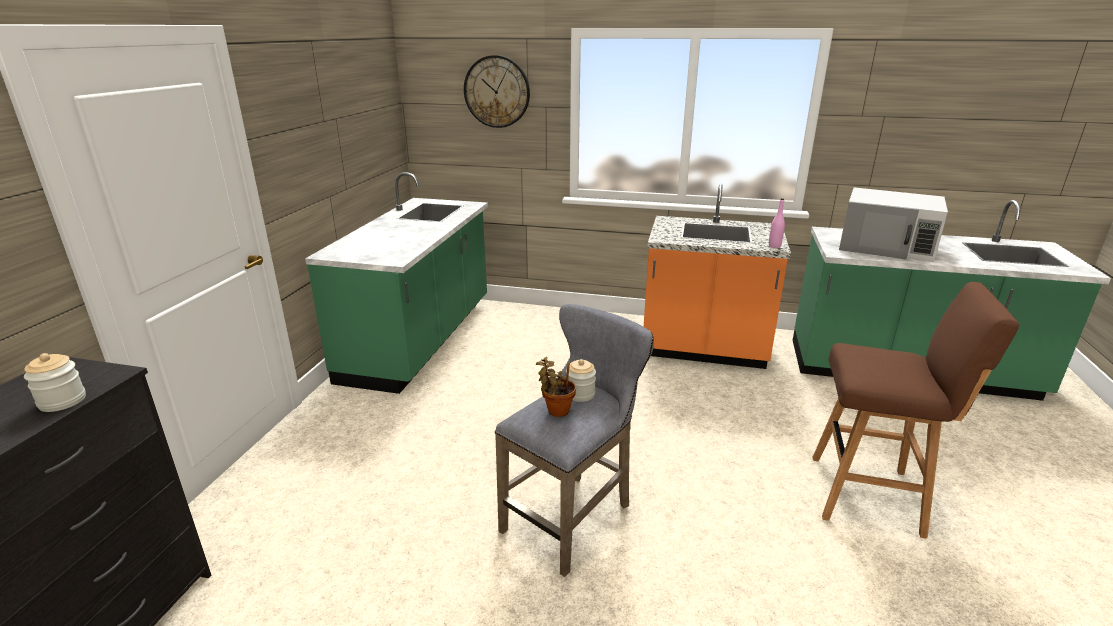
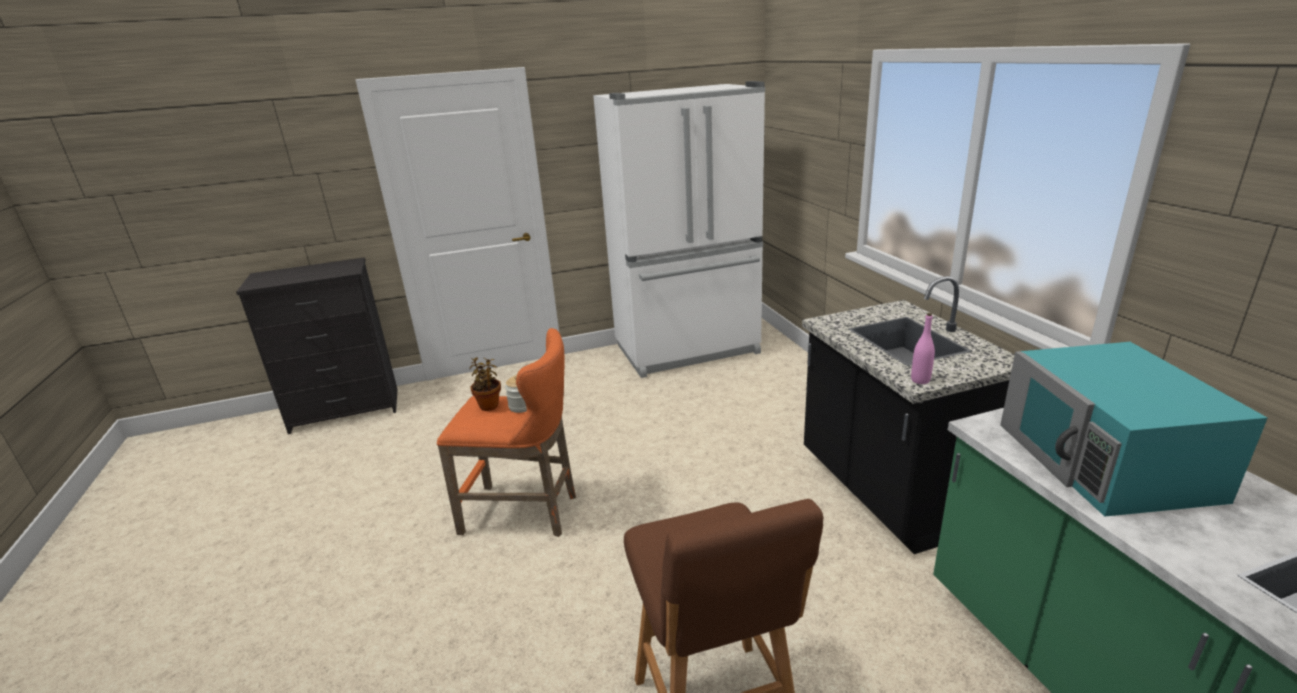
camera: 60 degrees right, 0 degrees up
(62, 401) = (320, 275): jar -> none
(420, 339) = (688, 350): green counter -> white fridge
(497, 92) = (817, 121): wall clock -> none
(573, 516) = (526, 513): grey stool -> orange stool
(703, 349) = (889, 492): orange counter -> black counter
(886, 246) = (1106, 461): white microwave -> turquoise microwave

